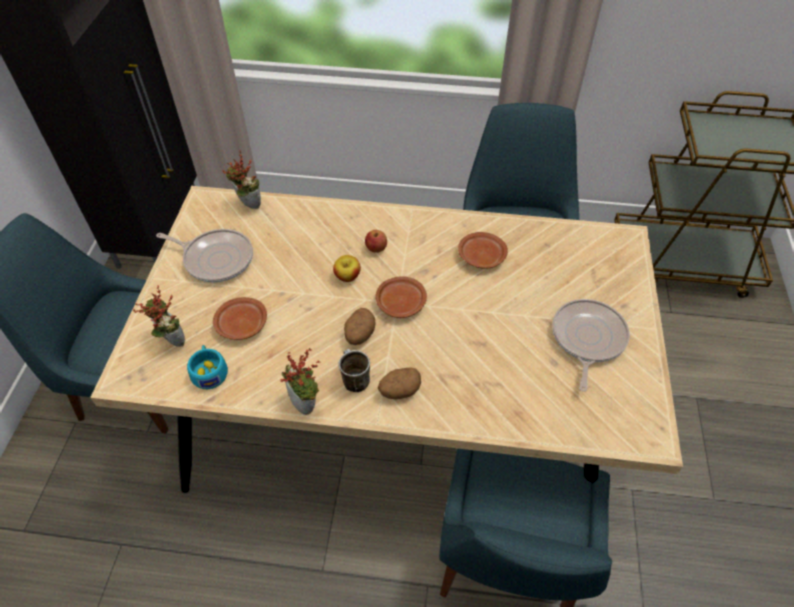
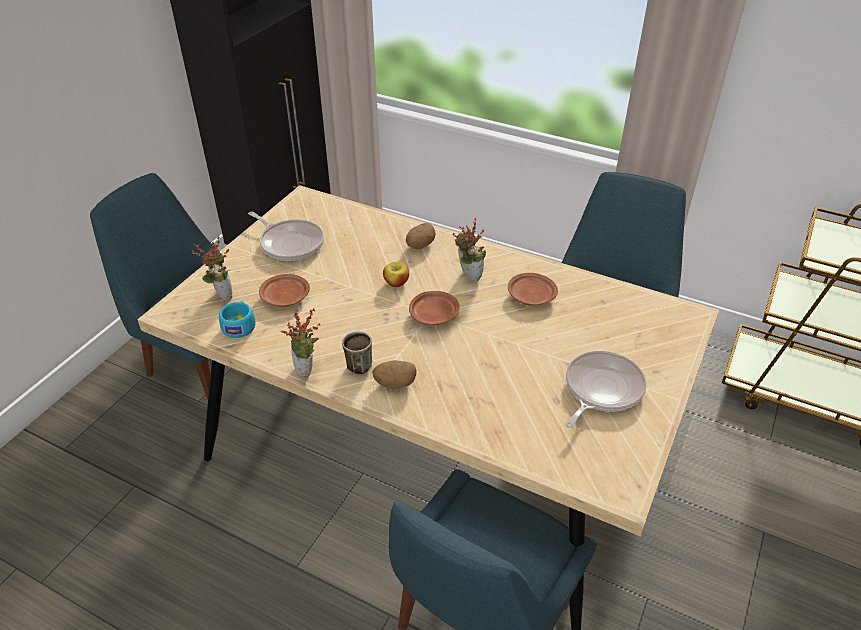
camera: 20 degrees right, 10 degrees down
(247, 205) = (338, 209): potted plant -> potted plant (467, 276)
(359, 335) = (382, 331): potato -> potato (420, 245)
(376, 249) = (434, 267): apple -> none

